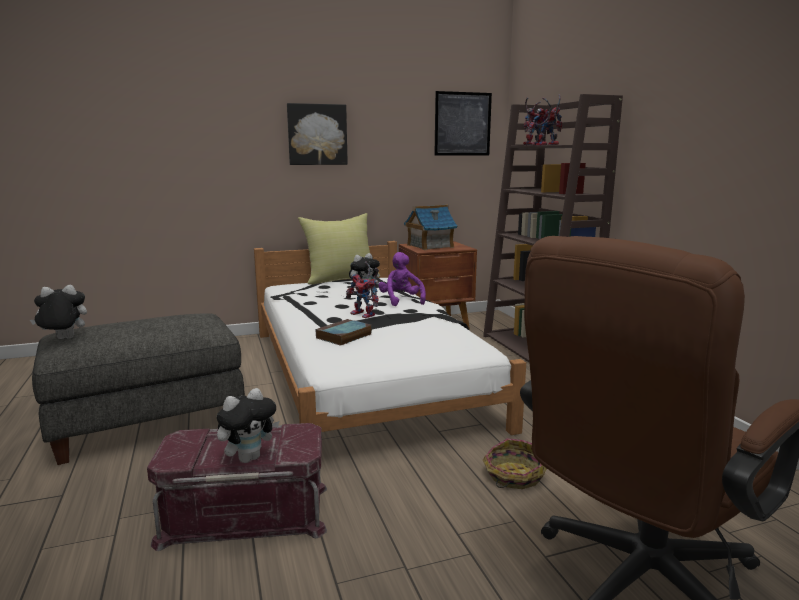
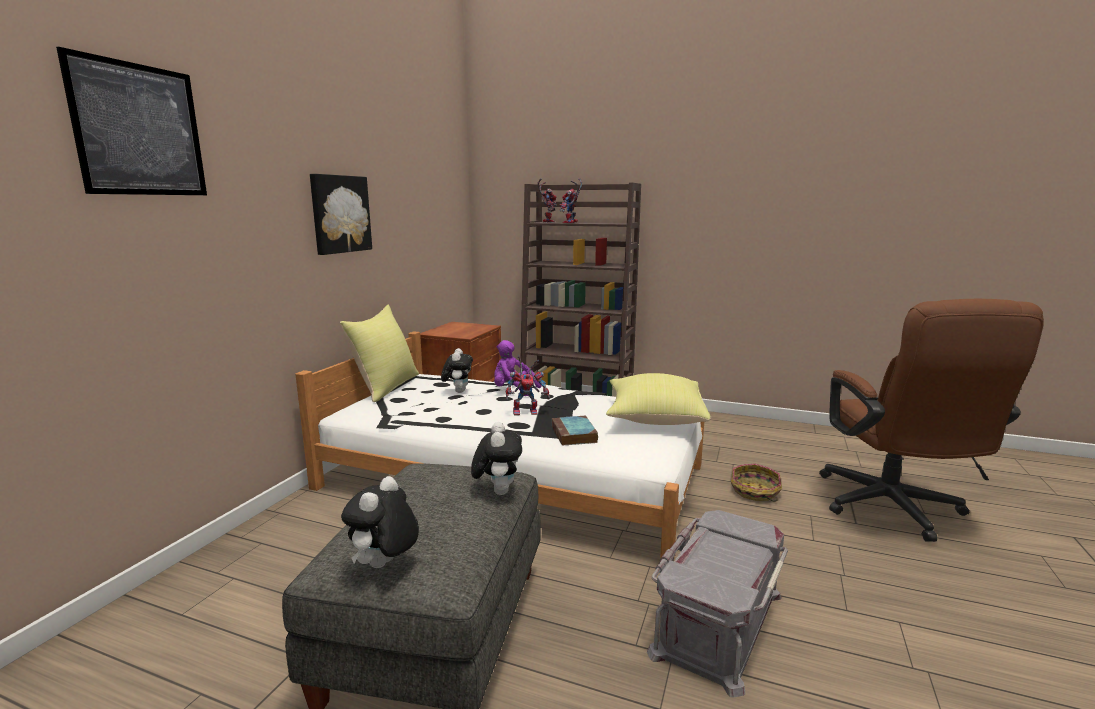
camera: 50 degrees left, 0 degrees up
(246, 513) = (716, 621): red storage box -> grey storage box
(249, 457) = (748, 557): plush toy -> plush toy (498, 491)
(429, 246) = (454, 330): toy house -> none
(434, 349) = (654, 418): none -> yellow pillow
(462, 124) = (445, 199): picture -> picture (139, 130)

